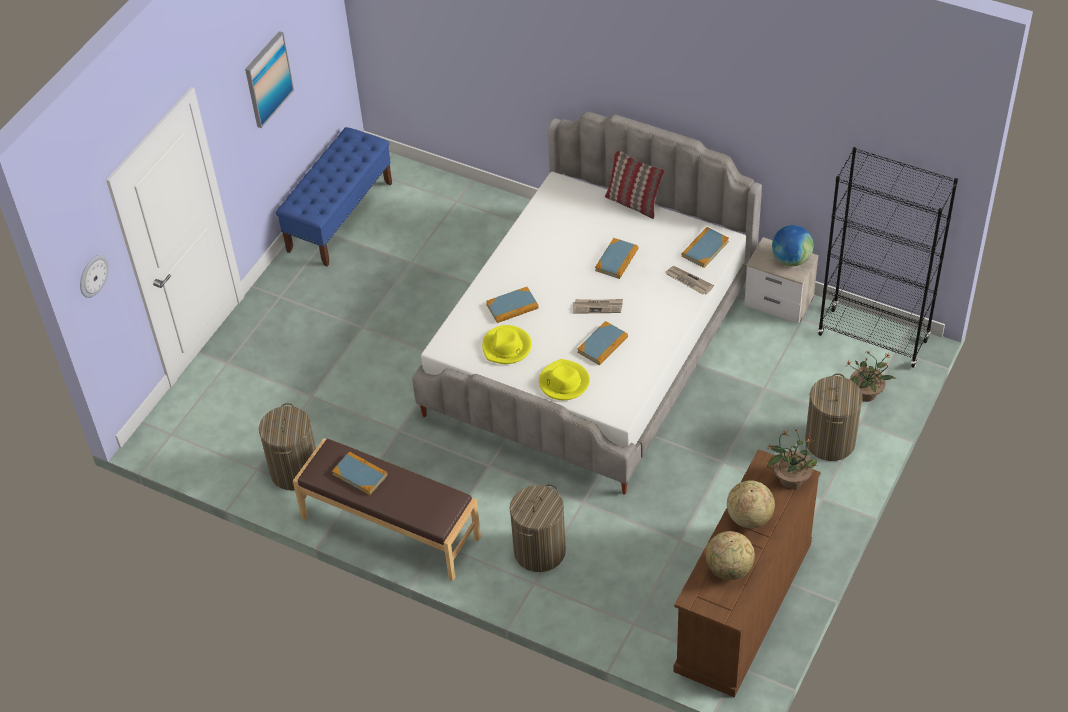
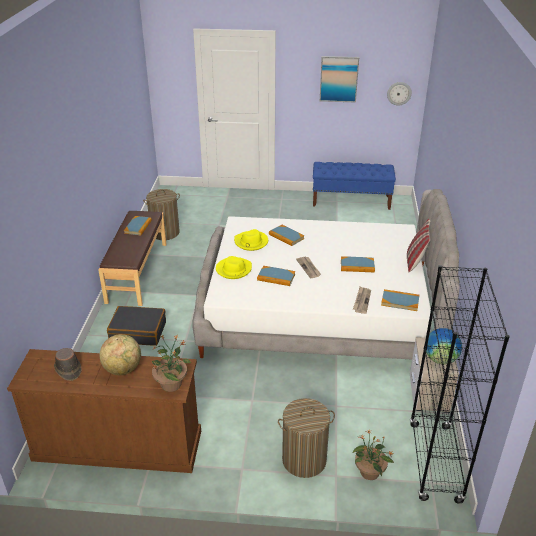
camera: 65 degrees right, 15 degrees down
(93, 275) = (166, 72): wall clock -> wall clock (399, 93)
(539, 551) = (138, 332): laundry basket -> black suitcase
(729, 569) = (68, 369): globe -> brown hat

